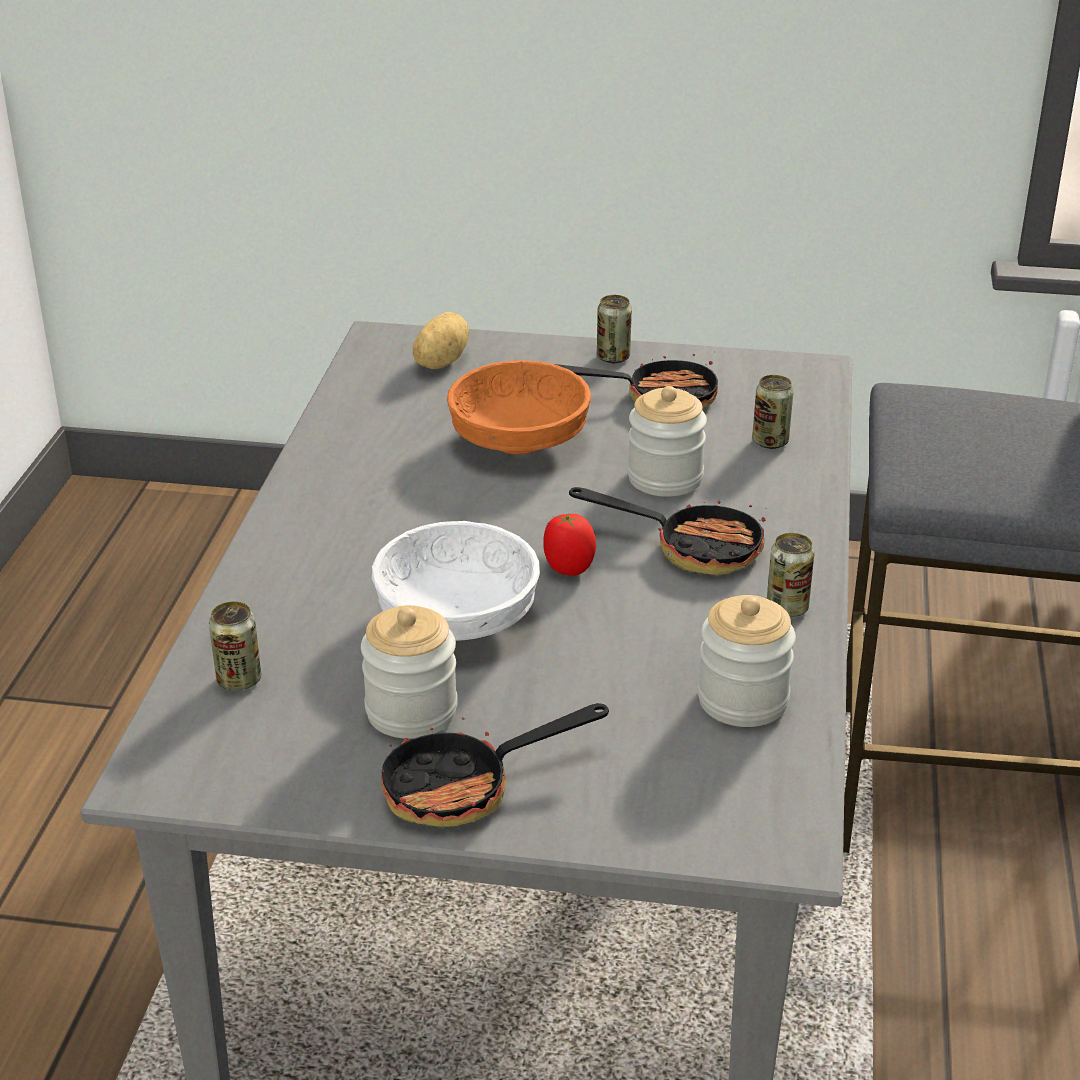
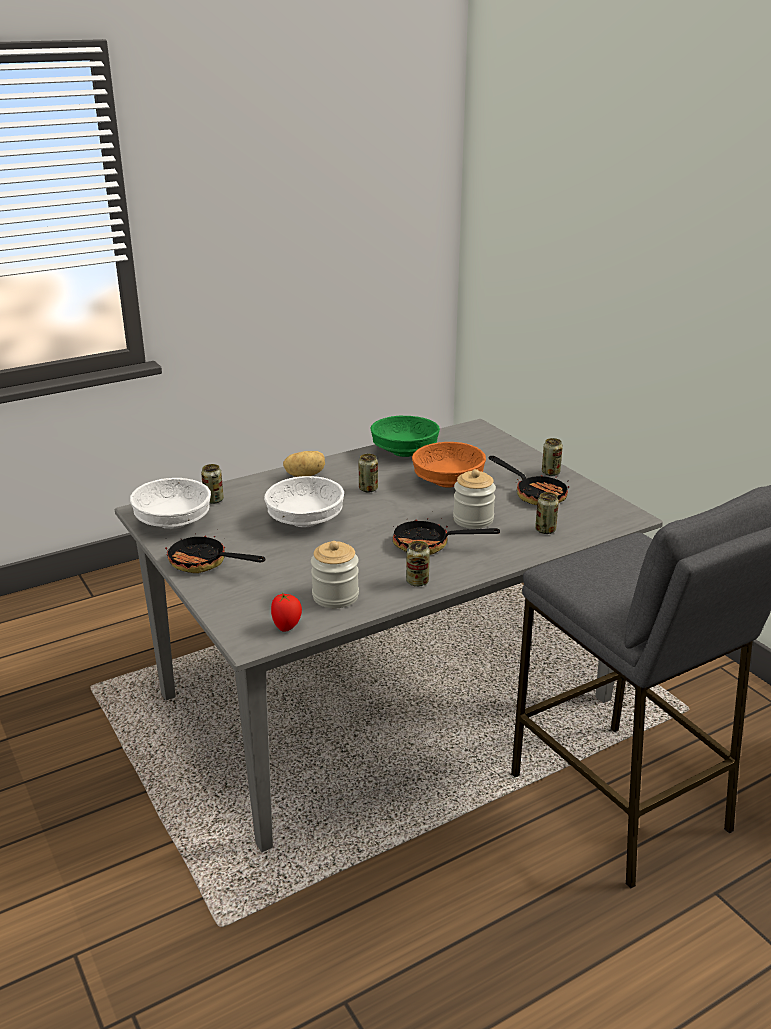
camera: 50 degrees right, 5 degrees down
(255, 762) = (172, 522): none -> white bowl
(364, 427) = (405, 452): none -> green bowl
(411, 711) = (236, 536): jar -> none
(437, 515) = (368, 489): none -> can
(439, 362) = (479, 444): potato -> potato (305, 475)
(568, 568) = (372, 527): tomato -> tomato (287, 627)
(692, 548) = (429, 545): frying pan -> frying pan turned 120 degrees clockwise

